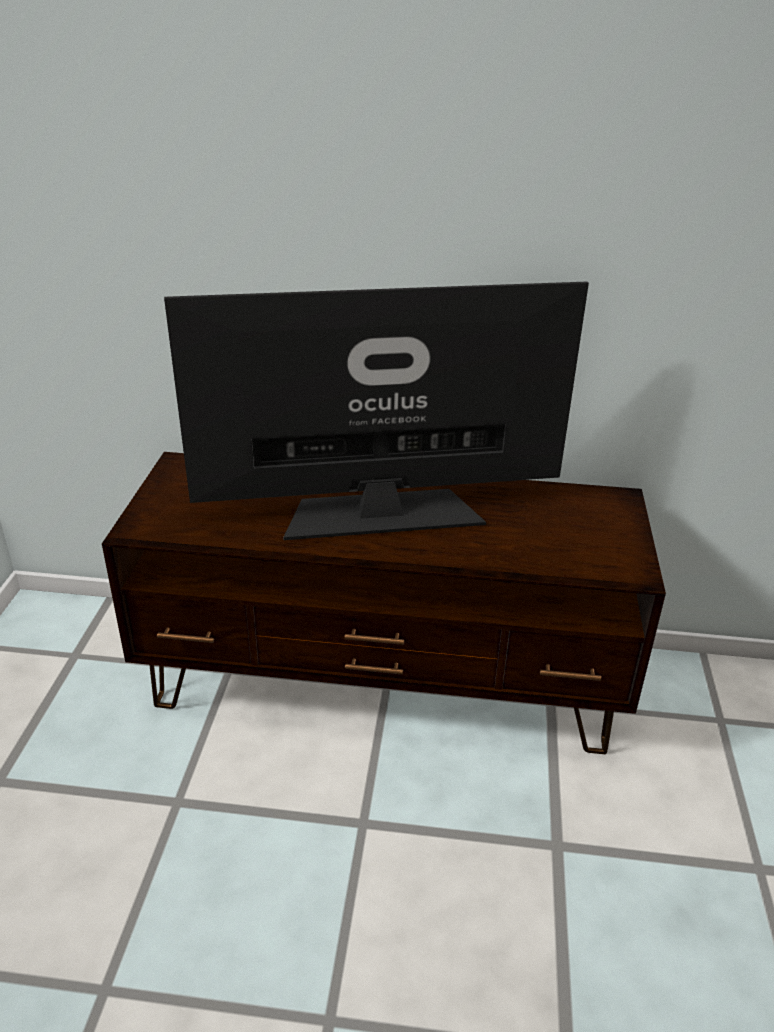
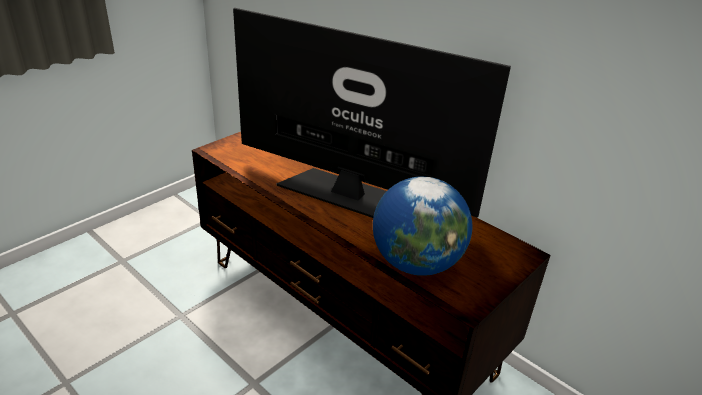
camera: 35 degrees right, 0 degrees up
(543, 556) = (416, 263): none -> globe

